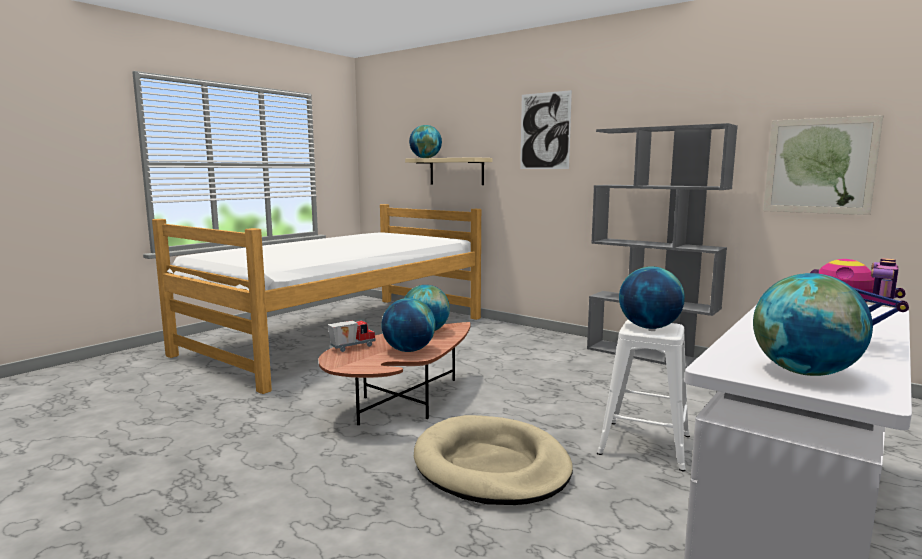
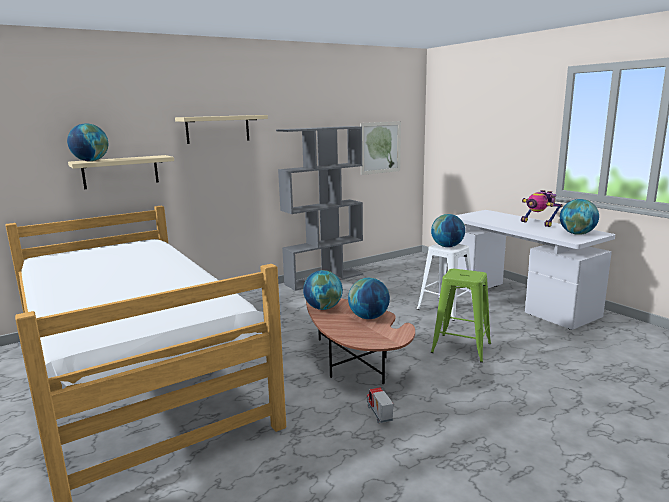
camera: 70 degrees left, 5 degrees up
(351, 347) = (346, 335): toy truck -> toy truck (378, 415)
(491, 466) = (460, 348): beige dog bed -> green stool
(545, 131) = (218, 129): picture -> beige shelf

